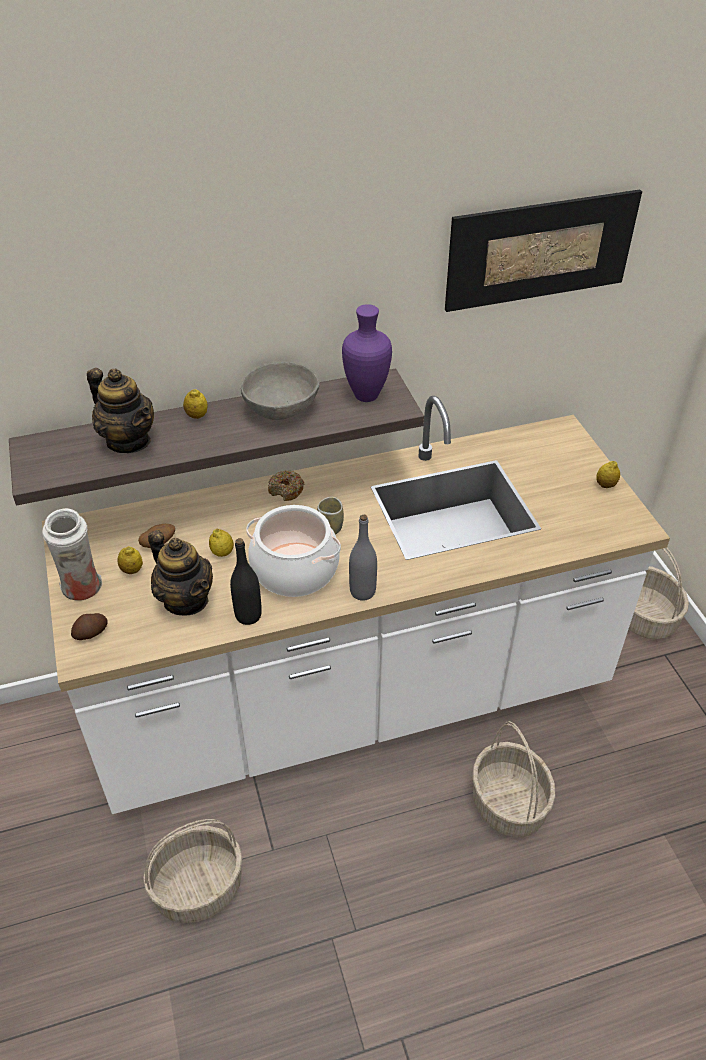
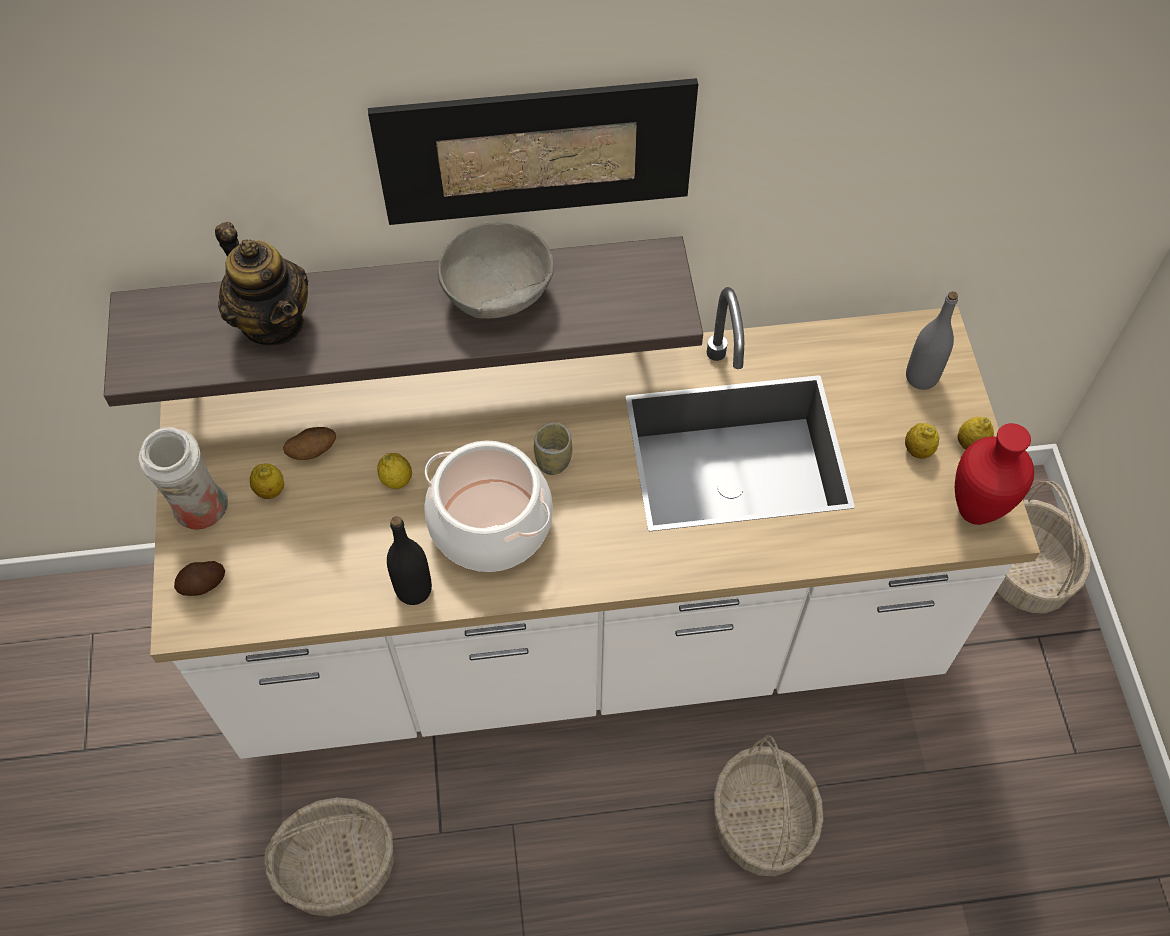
camera: 10 degrees right, 15 degrees up
(186, 600) = (335, 551): teapot -> none
(197, 416) = (375, 288): lemon -> lemon (918, 450)
(286, 490) = (504, 385): donut -> none
(362, 591) = (576, 575): grey bottle -> grey bottle (921, 377)
(365, 395) = (625, 283): purple vase -> none
(540, 250) = (926, 98): picture -> picture (536, 151)
(619, 519) = (973, 509): none -> red vase

